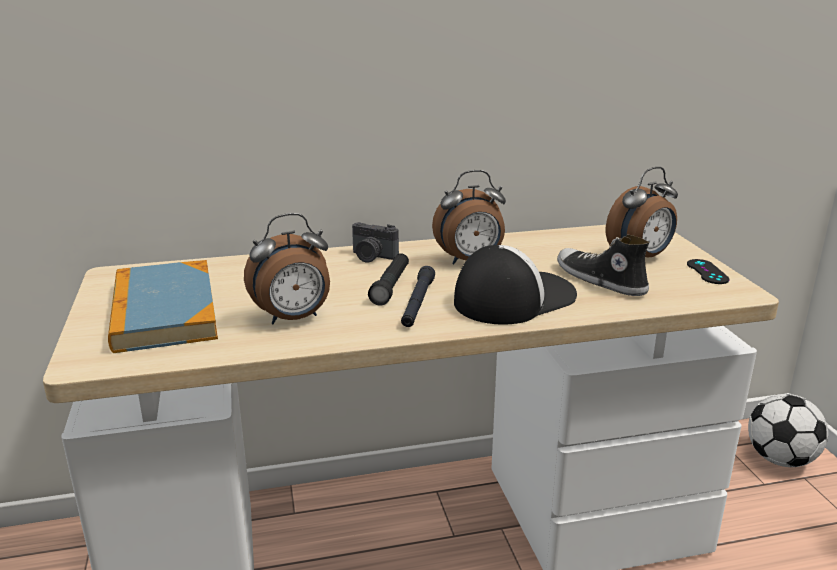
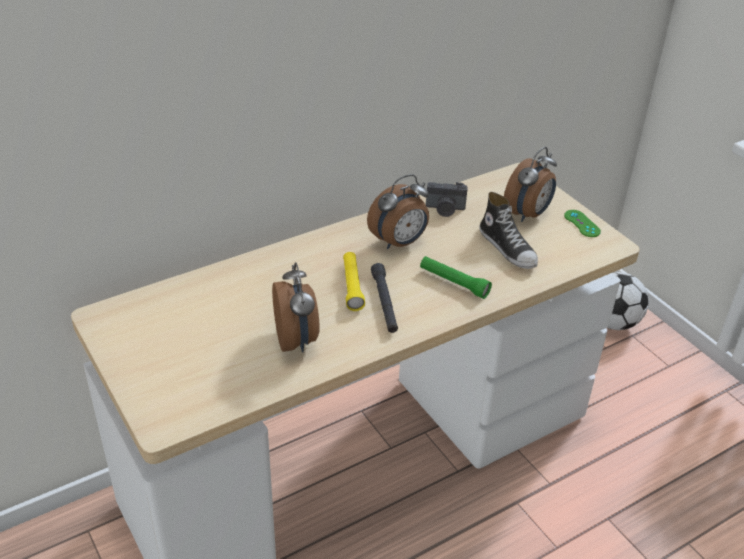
camera: 20 degrees left, 15 degrees up
(164, 311) = (183, 353): book -> none
(293, 318) = (297, 340): alarm clock -> alarm clock turned 60 degrees counterclockwise
(372, 257) = (316, 251): camera -> camera (445, 209)
(390, 286) = (352, 286): black flashlight -> yellow flashlight
(513, 298) = (454, 283): cap -> green flashlight
(599, 280) = (508, 248): shoe -> shoe turned 150 degrees counterclockwise
(707, 272) = (582, 224): black game controller -> green game controller

